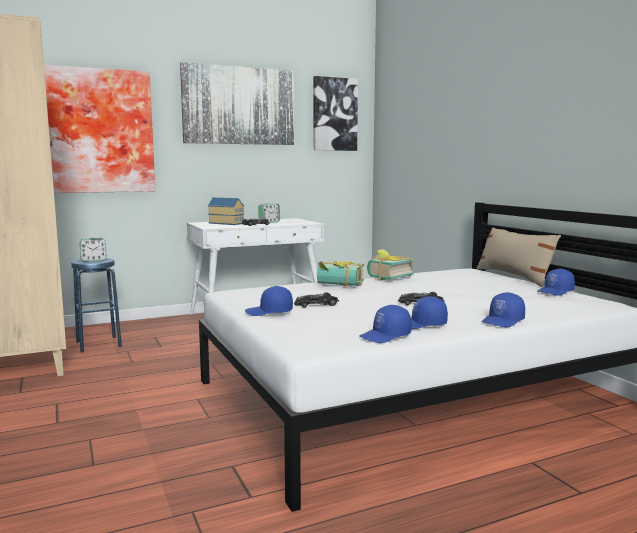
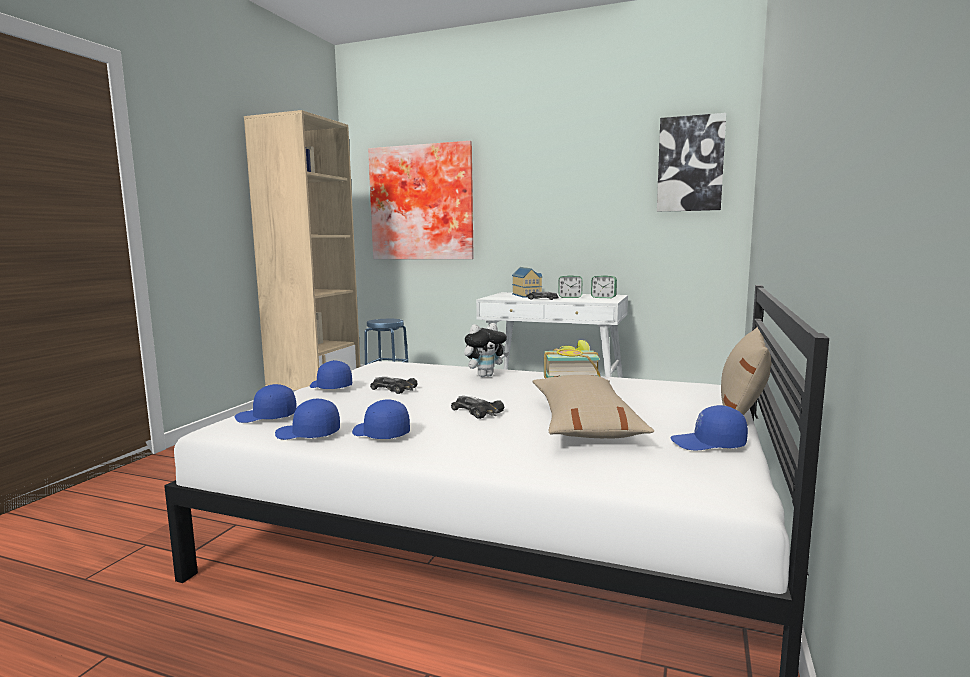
camera: 45 degrees right, 0 degrees up
(93, 260) = (386, 320): alarm clock -> alarm clock (603, 297)
(239, 106) = (564, 165): picture -> none
(339, 285) = (485, 375): book -> plush toy
(485, 295) = (583, 423): none -> beige pillow
(503, 321) = (466, 458): blue cap -> blue cap (266, 417)

